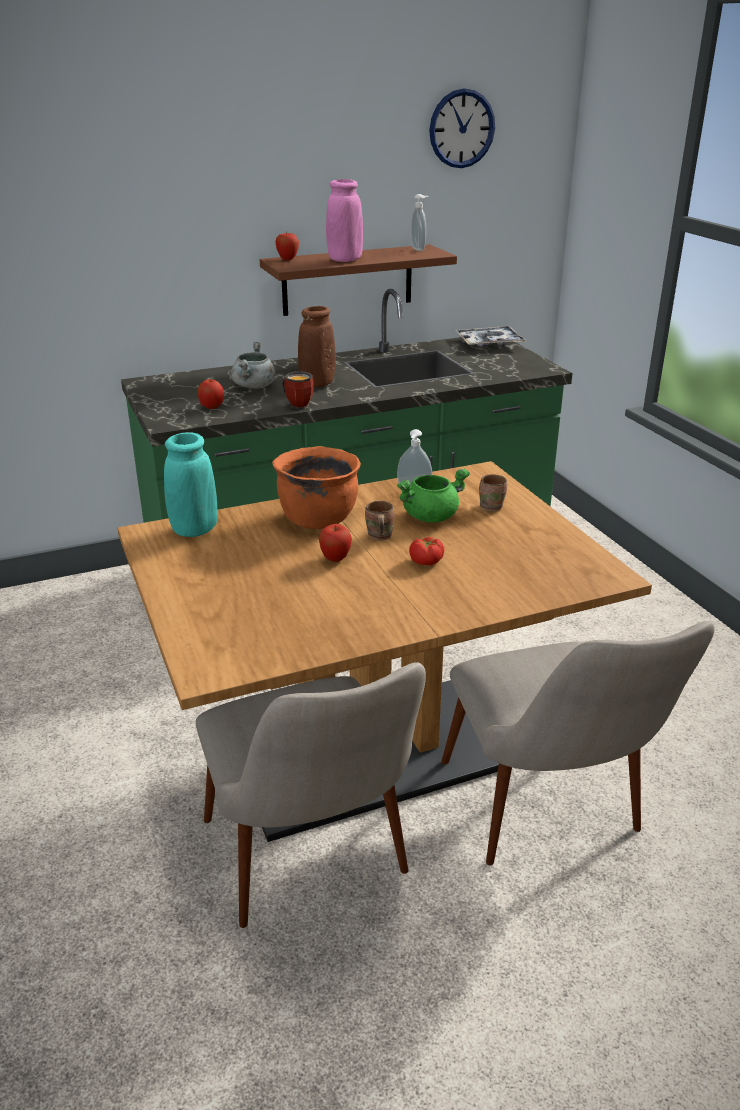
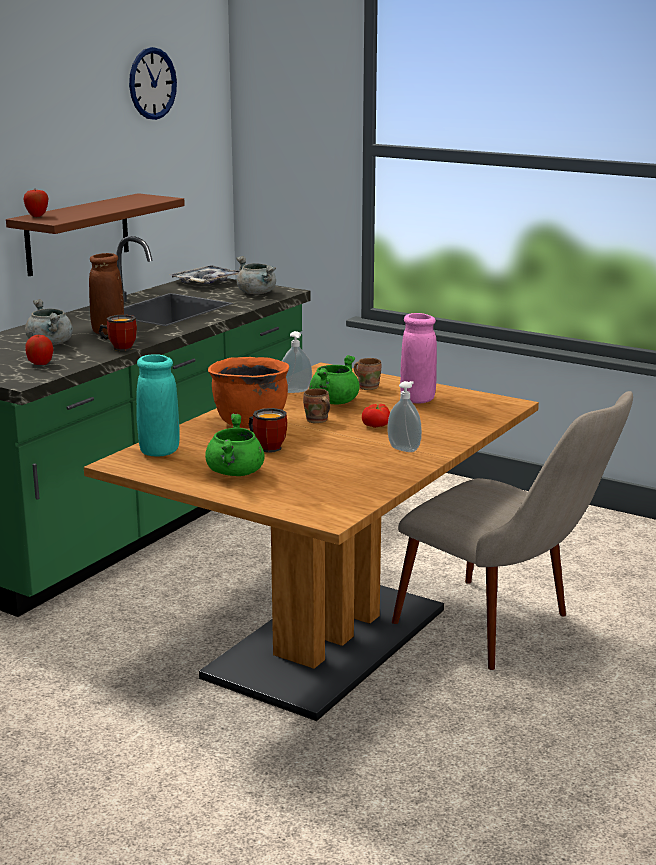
camera: 35 degrees left, 10 degrees down
(214, 579) = (236, 473): none -> green cooking pot
(288, 555) = (268, 446): none -> mug
(315, 872) = (376, 722): beige chair -> none
(335, 559) = (308, 440): apple -> none
(345, 260) = (93, 211): pink vase -> pink vase (417, 399)
(419, 249) = (139, 197): soap dispenser -> soap dispenser (405, 449)
(515, 366) = (257, 293): none -> grey cooking pot

